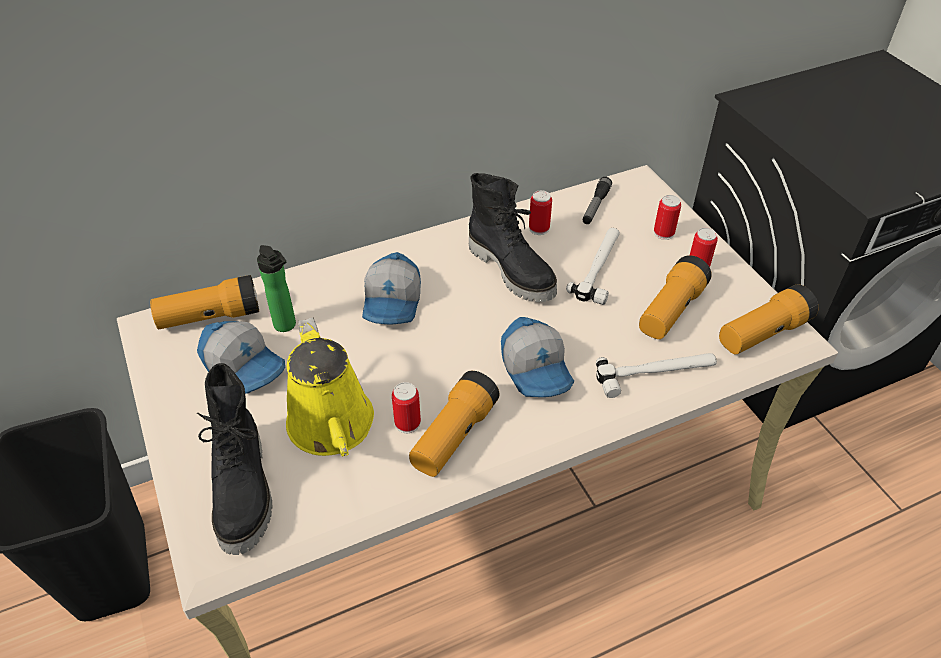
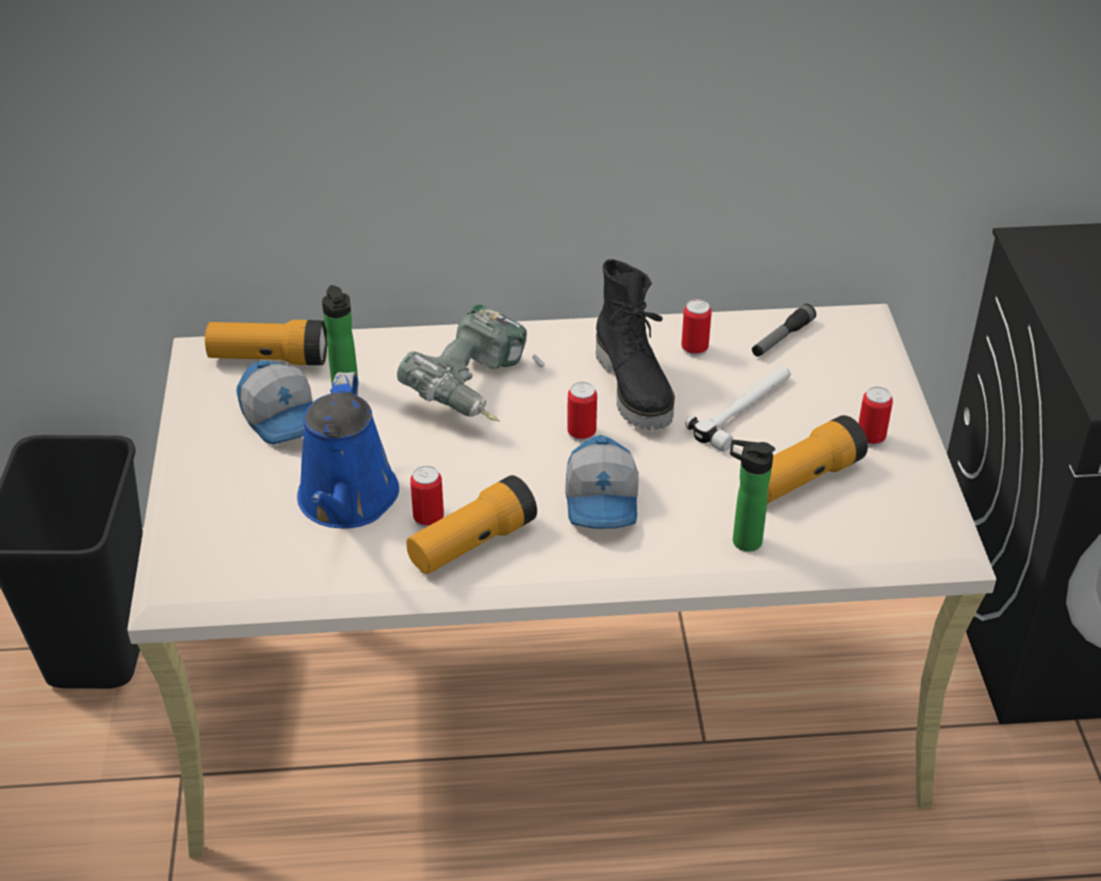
camera: 20 degrees right, 5 degrees down
(245, 490) = (231, 537): black boot -> none
(333, 428) = (347, 502): yellow watering can -> blue watering can
(393, 302) = (477, 391): cap -> power drill
(656, 373) = (742, 541): hammer -> bottle
(663, 233) = (851, 389): can -> can (581, 433)
(762, 334) = (903, 532): flashlight -> none

